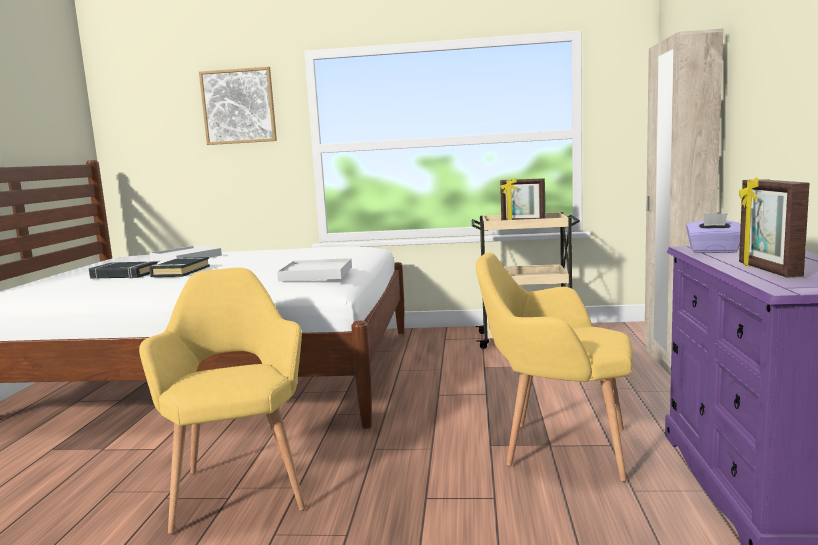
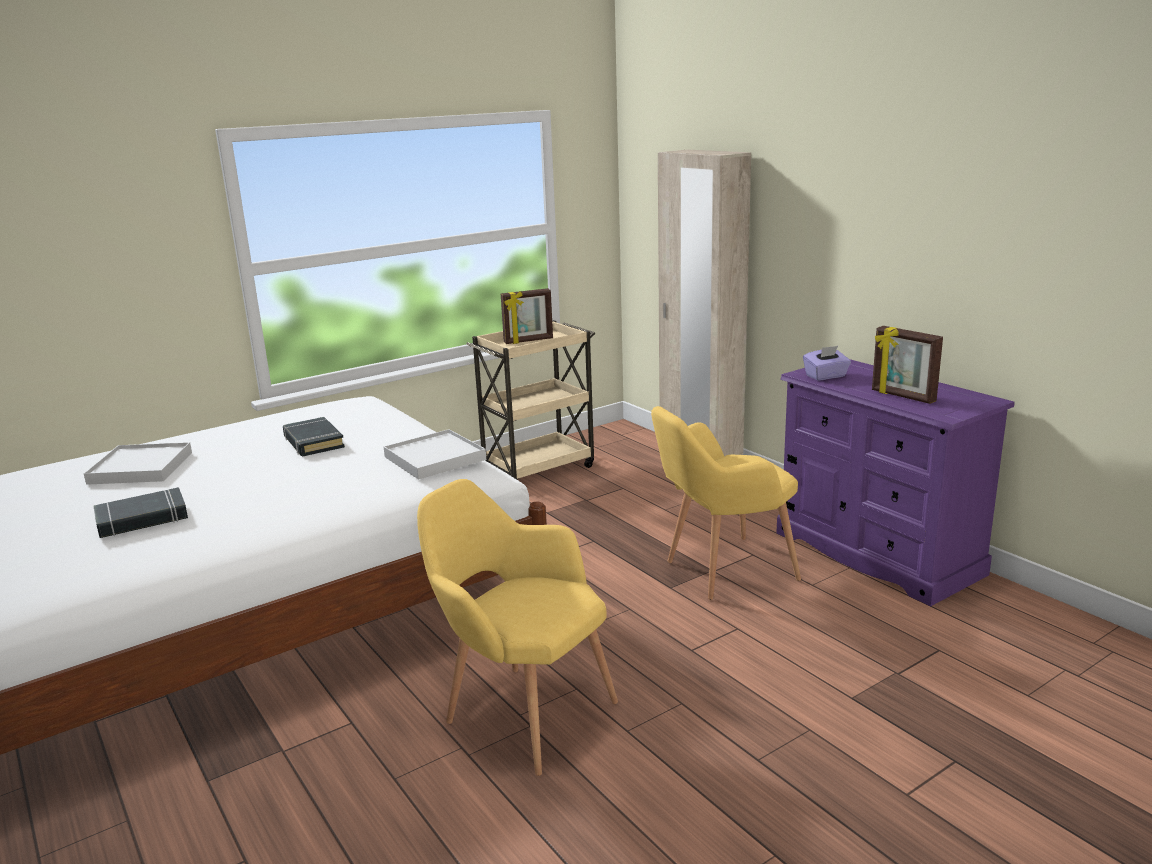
camera: 40 degrees left, 10 degrees up
(180, 272) = (226, 494): black book -> black book (313, 442)
(239, 106) = (115, 215): picture -> none

